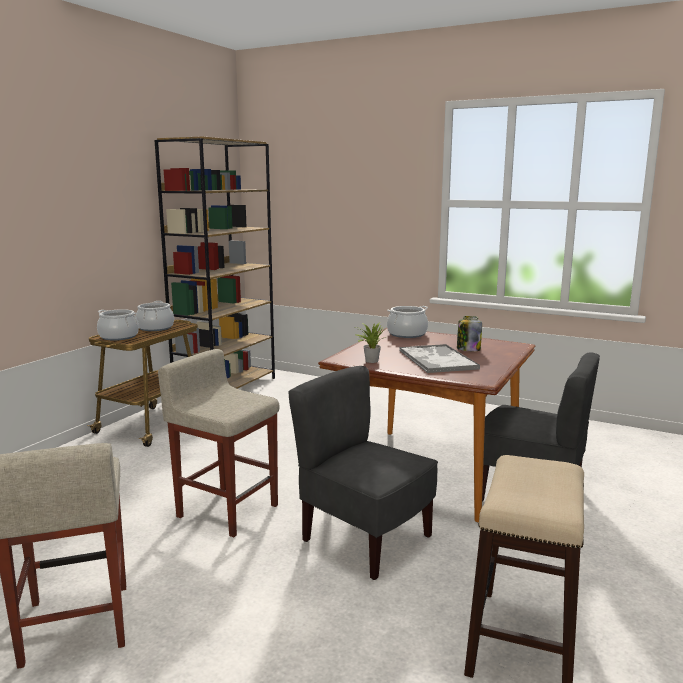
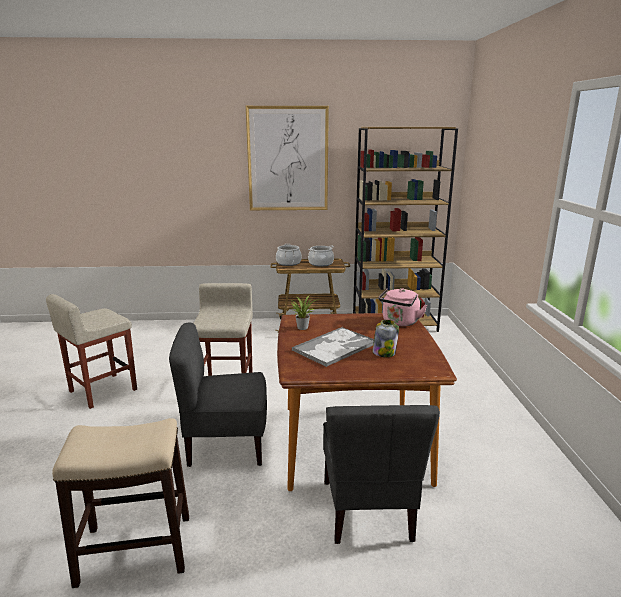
camera: 60 degrees right, 5 degrees up
(77, 182) = (288, 159): none -> picture
(365, 540) = (226, 445): grey chair -> grey chair turned 105 degrees counterclockwise
(407, 334) = (399, 322): cooking pot -> pink kettle

